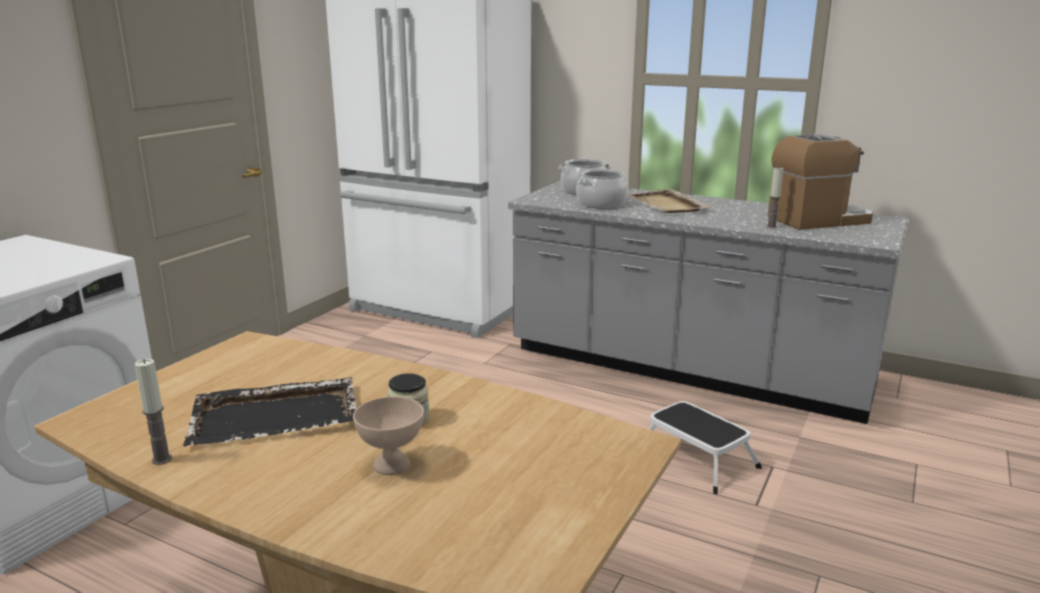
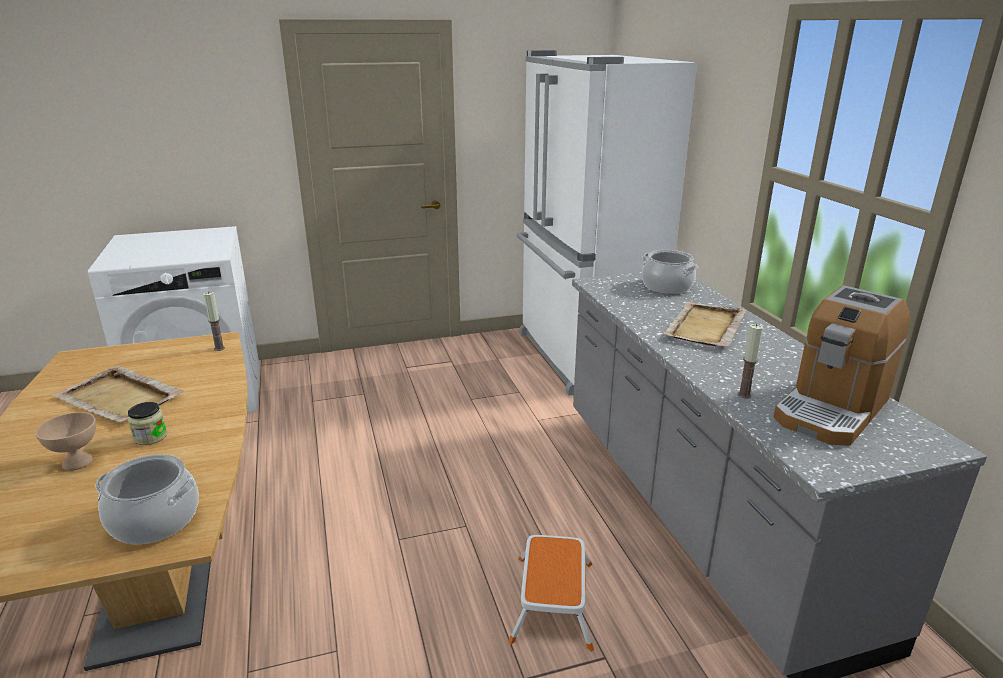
camera: 45 degrees right, 5 degrees up
(162, 459) = (40, 398): candle -> candle (219, 348)
(277, 416) = (120, 398): black tray -> beige tray
(601, 204) = (643, 306): cooking pot -> cooking pot (155, 519)
(696, 458) = (553, 601): black step ladder -> orange step ladder
(819, 220) = (831, 409): coffee machine -> coffee machine turned 105 degrees clockwise

